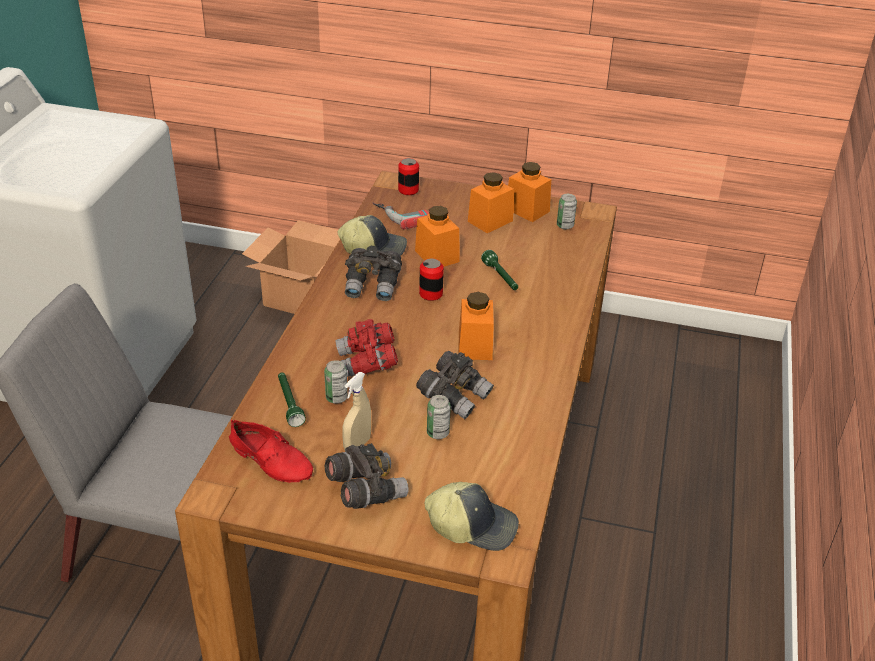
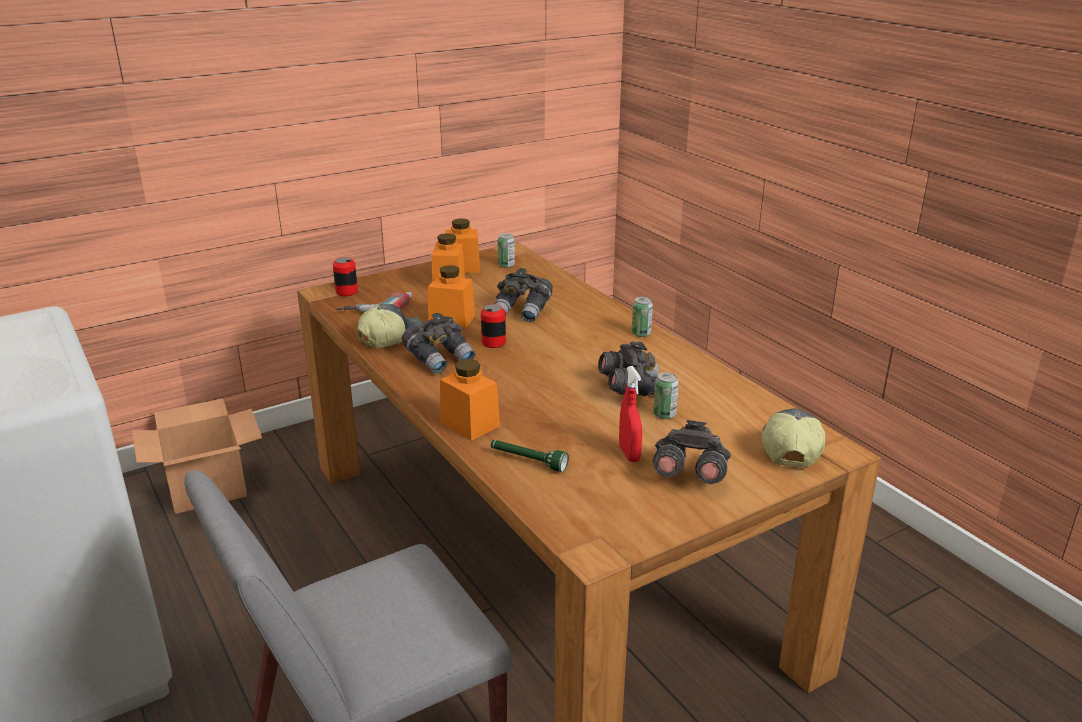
camera: 45 degrees left, 10 degrees down
(272, 459) = (589, 501): red shoe -> none
(336, 398) = (555, 437): can -> can (641, 333)
(357, 445) = (629, 454): beige spray bottle -> red spray bottle
(367, 363) = (533, 405): red binoculars -> none
(472, 525) = (789, 448): cap -> cap turned 45 degrees counterclockwise
(475, 346) = (585, 355): orange jar -> orange jar (470, 424)
(501, 277) = (523, 311): green flashlight -> grey binoculars

